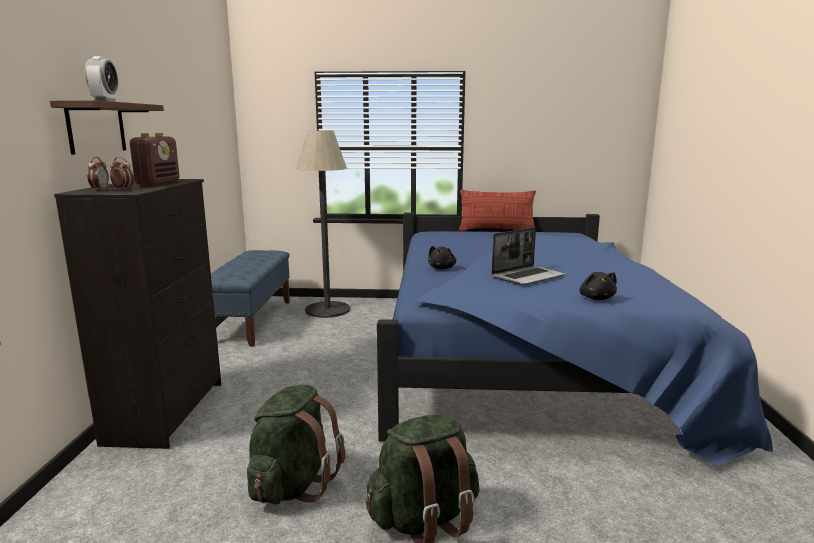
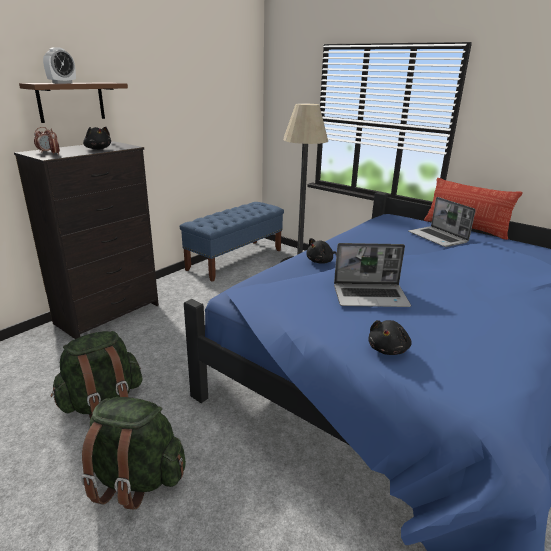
camera: 35 degrees right, 10 degrees up
(158, 183) = (98, 149): radio -> black plush toy
(492, 238) = (438, 238): none -> laptop

